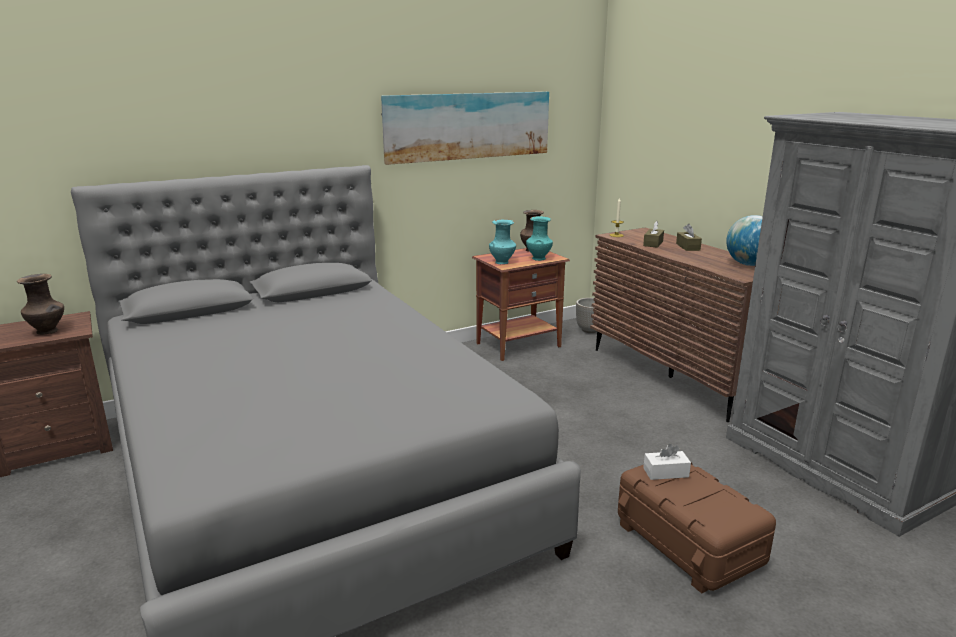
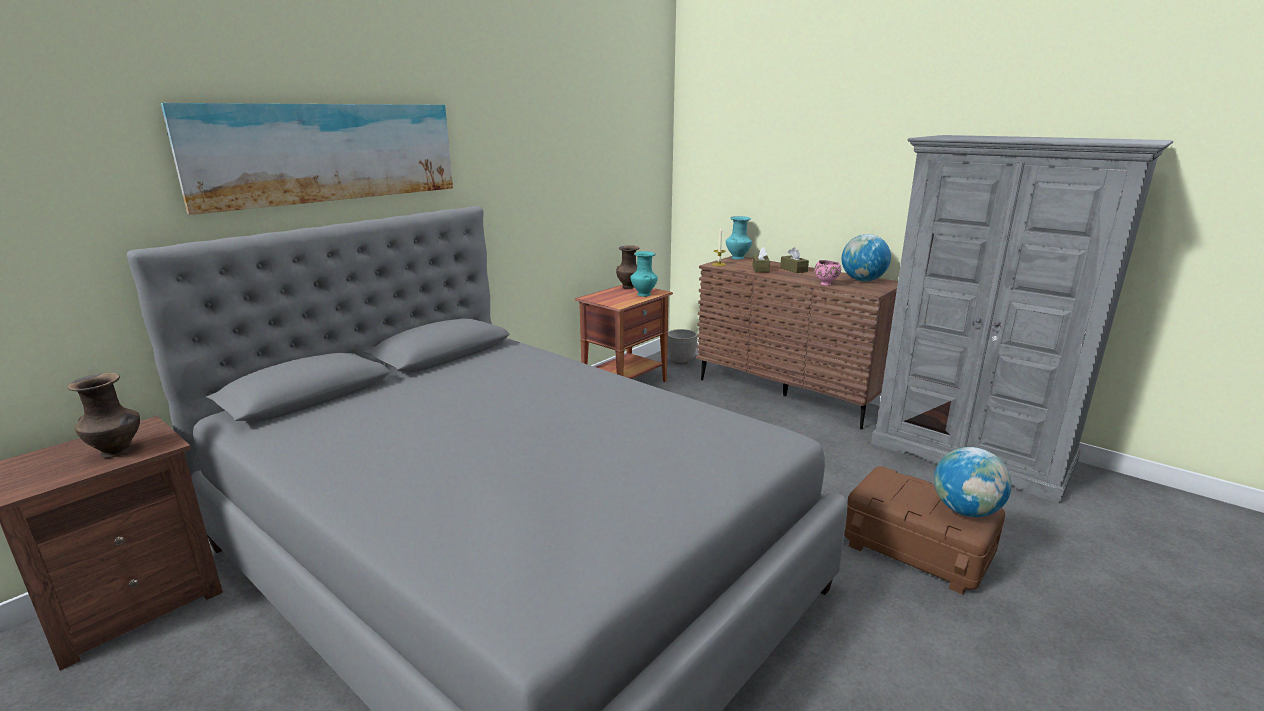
camera: 20 degrees left, 0 degrees up
(468, 126) = (564, 160): picture -> picture (328, 152)
(502, 262) = (612, 302): turquoise vase -> turquoise vase (737, 258)
(665, 472) = (888, 486): white tissue box -> none
(702, 265) = (826, 284): none -> pink bowl
(726, 510) = (965, 511): none -> globe

